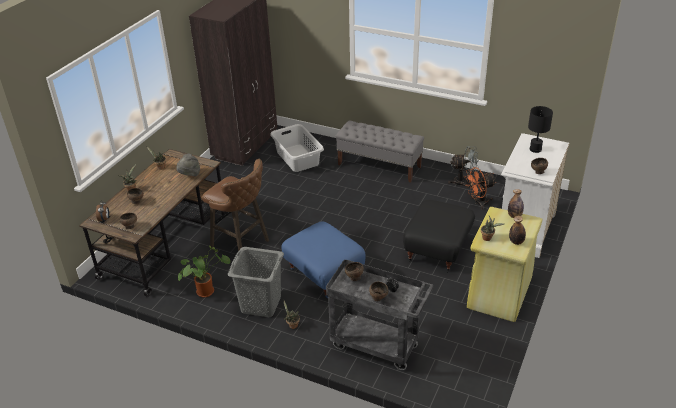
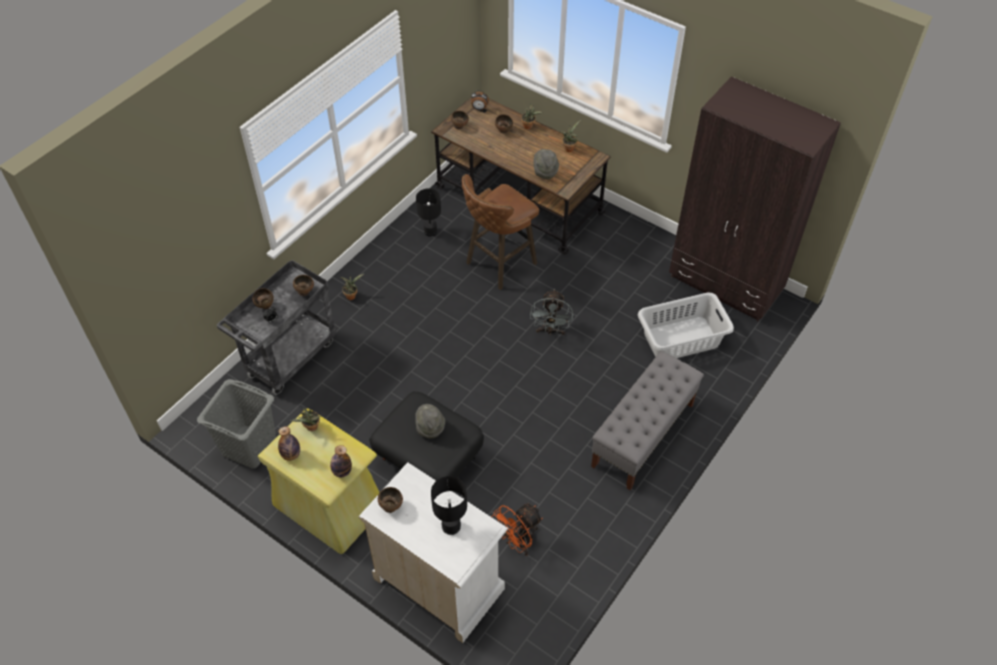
camera: 100 degrees right, 15 degrees up
(207, 290) = (430, 232): potted plant -> black table lamp
(261, 304) = (393, 273): grey laundry basket -> grey laundry basket (250, 446)
(323, 274) = (422, 333): blue ottoman -> none
(437, 216) = (430, 428): none -> grey hat
(463, 182) = (577, 538): grey fan -> grey fan (550, 331)
(478, 203) = (518, 542): orange fan -> orange fan turned 120 degrees counterclockwise

